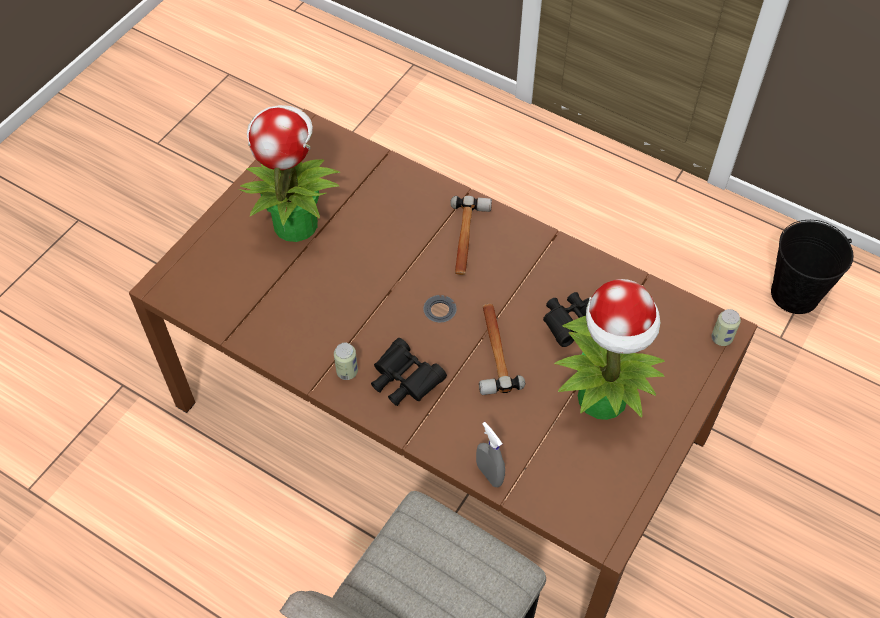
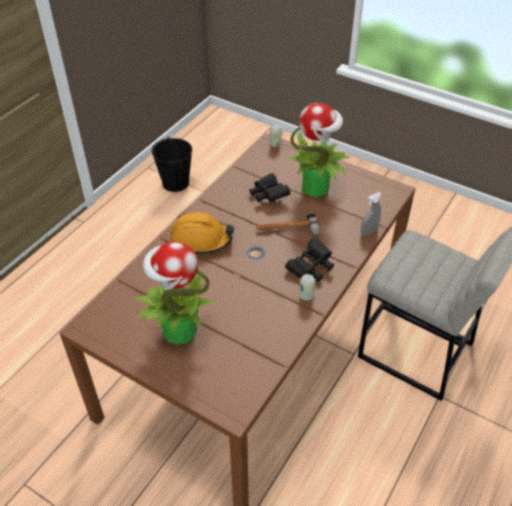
camera: 90 degrees left, 10 degrees down
(467, 239) = (201, 239): hammer -> orange hard hat

